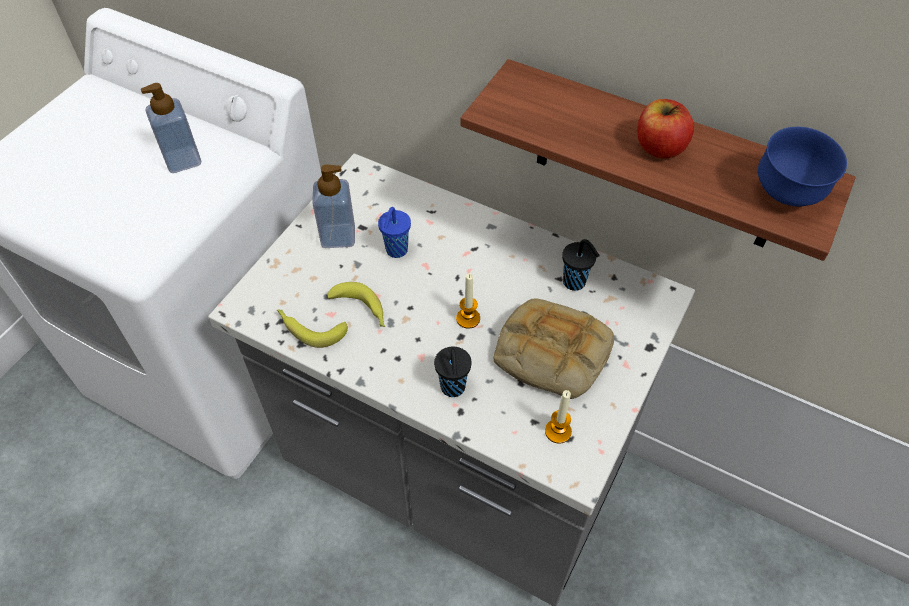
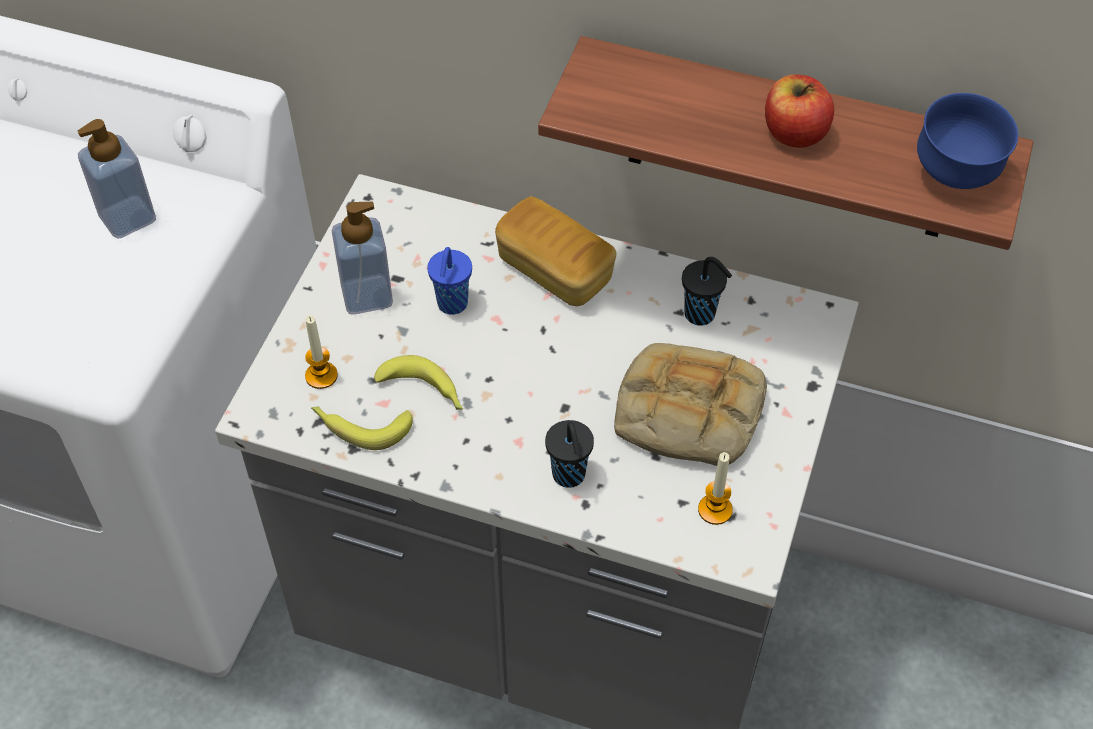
camera: 10 degrees left, 0 degrees up
(468, 318) = (569, 382): candle -> candle (321, 376)
(474, 236) = (554, 270): none -> bread

